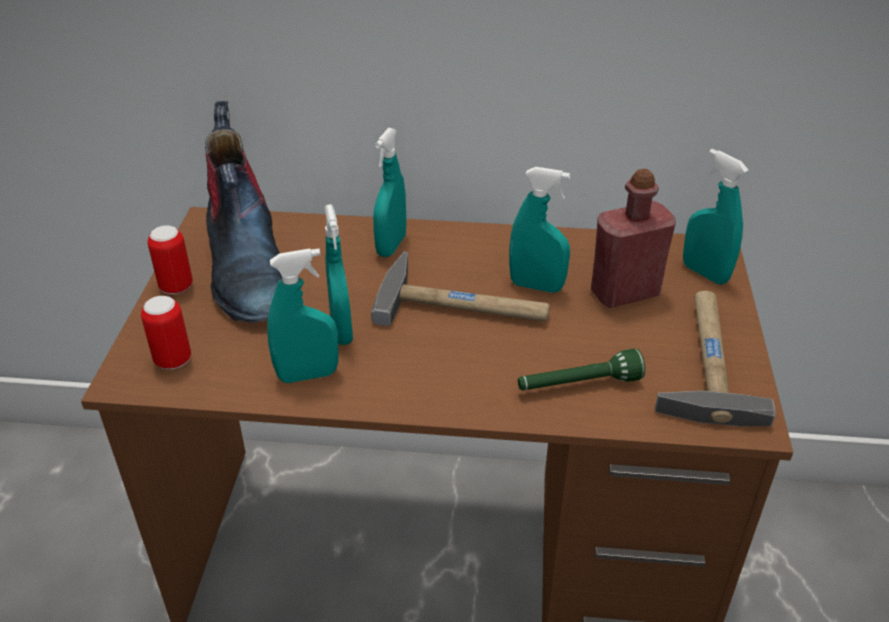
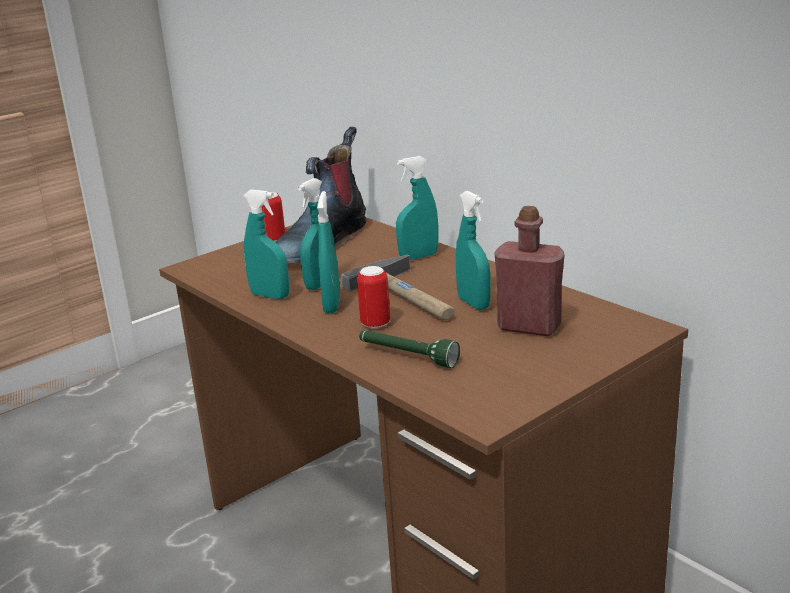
camera: 45 degrees right, 15 degrees down
(173, 360) = (221, 267): can -> can (375, 324)
(704, 273) = (613, 338): turquoise spray bottle -> turquoise spray bottle (332, 305)
(705, 359) = (518, 378): hammer -> none

